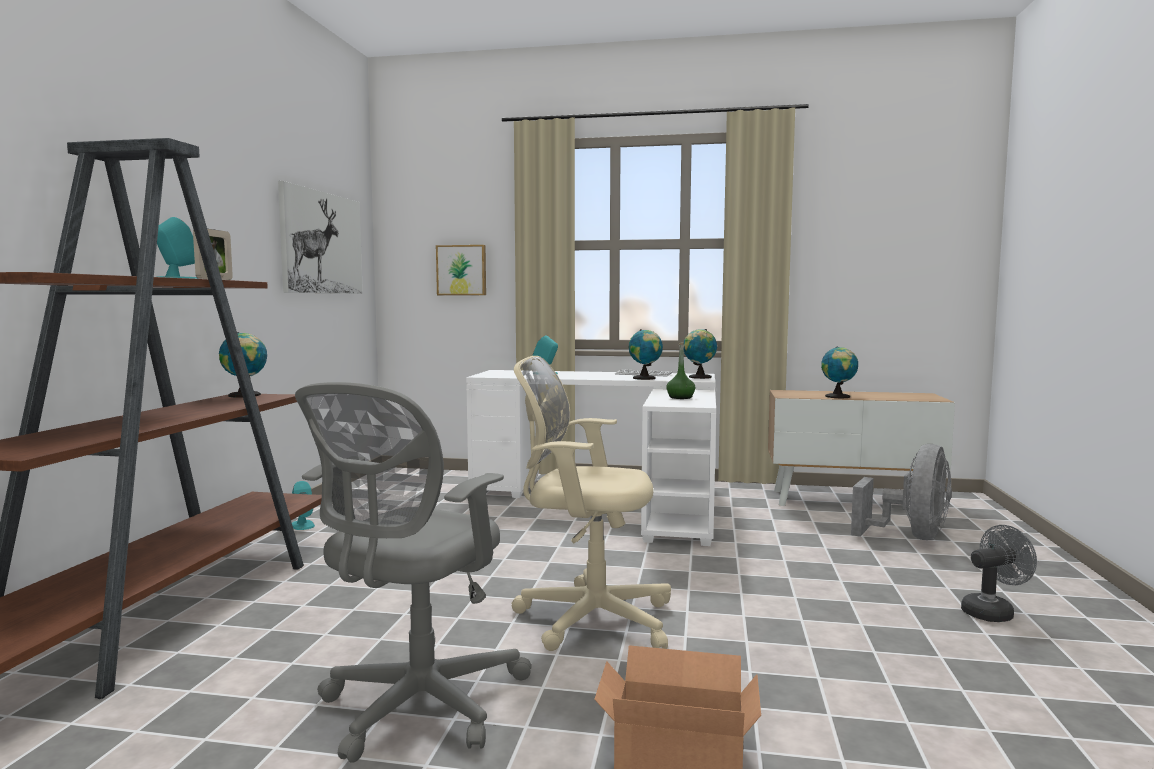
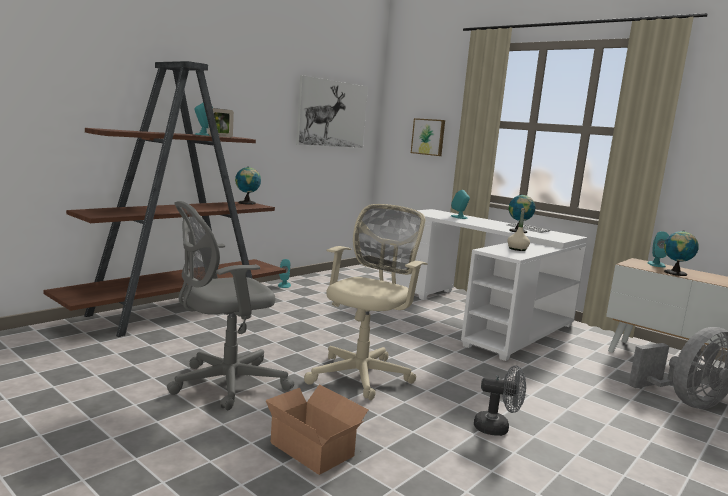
camera: 30 degrees right, 5 degrees up
(588, 618) = (363, 374): beige office chair -> beige office chair turned 75 degrees clockwise
(680, 397) = (517, 249): green bottle -> beige bottle
(699, 377) = (563, 237): globe -> none
(803, 392) = (656, 264): none -> turquoise speaker
(992, 612) = (659, 467): grey fan -> grey fan (497, 428)

